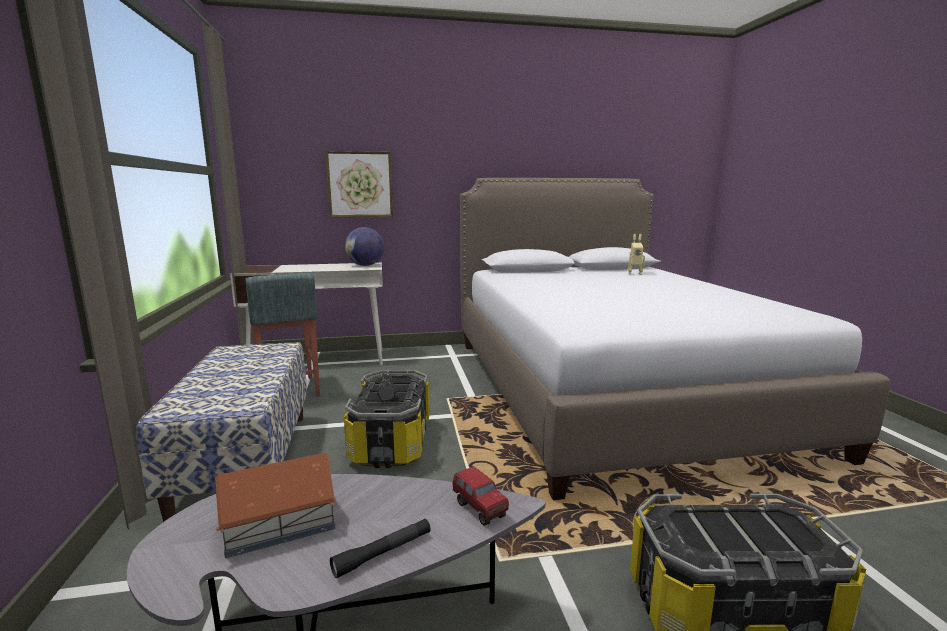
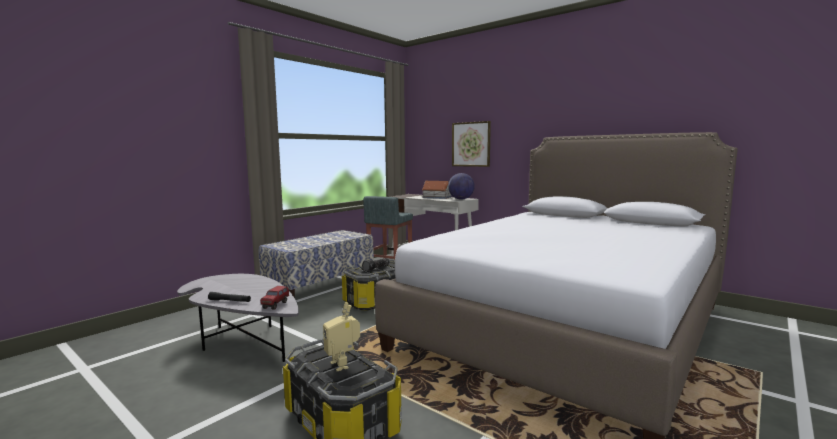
camera: 50 degrees right, 5 degrees down
(281, 523) = (234, 285): toy house -> toy house (437, 197)
(634, 273) = (647, 228): toy robot -> toy robot (343, 364)

